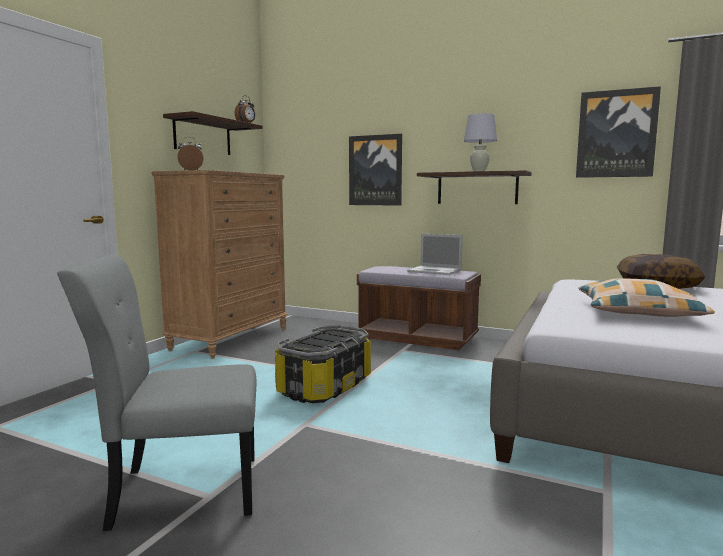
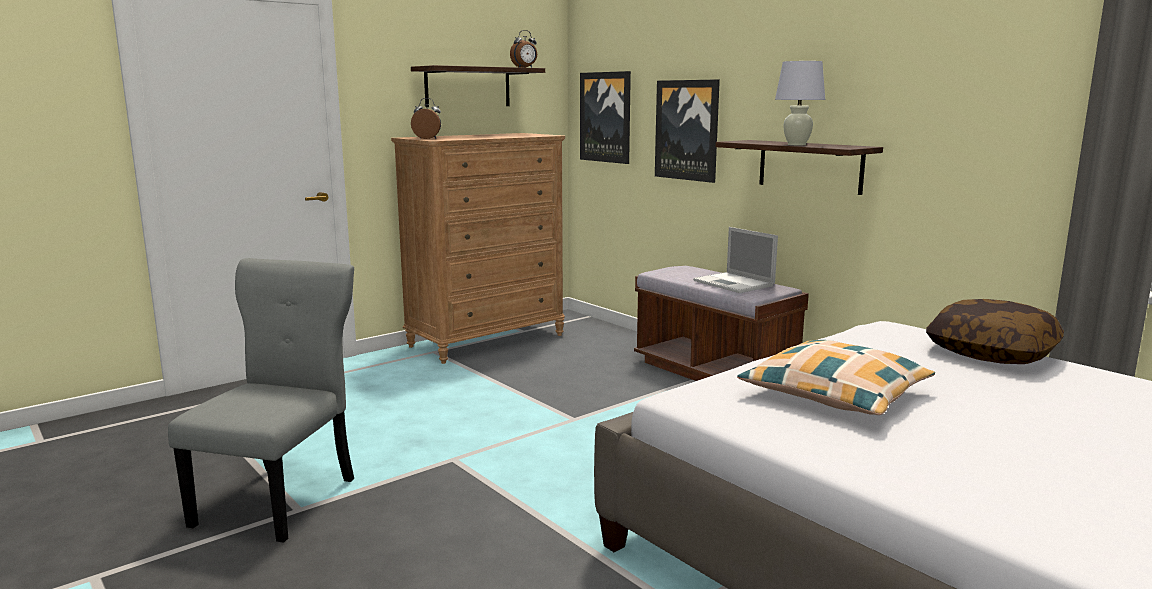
camera: 25 degrees right, 5 degrees up
(180, 491) = (281, 499): grey chair -> grey chair turned 90 degrees clockwise
(324, 386) = (521, 419): storage box -> none
(616, 134) = (1010, 94): picture -> picture (606, 117)

